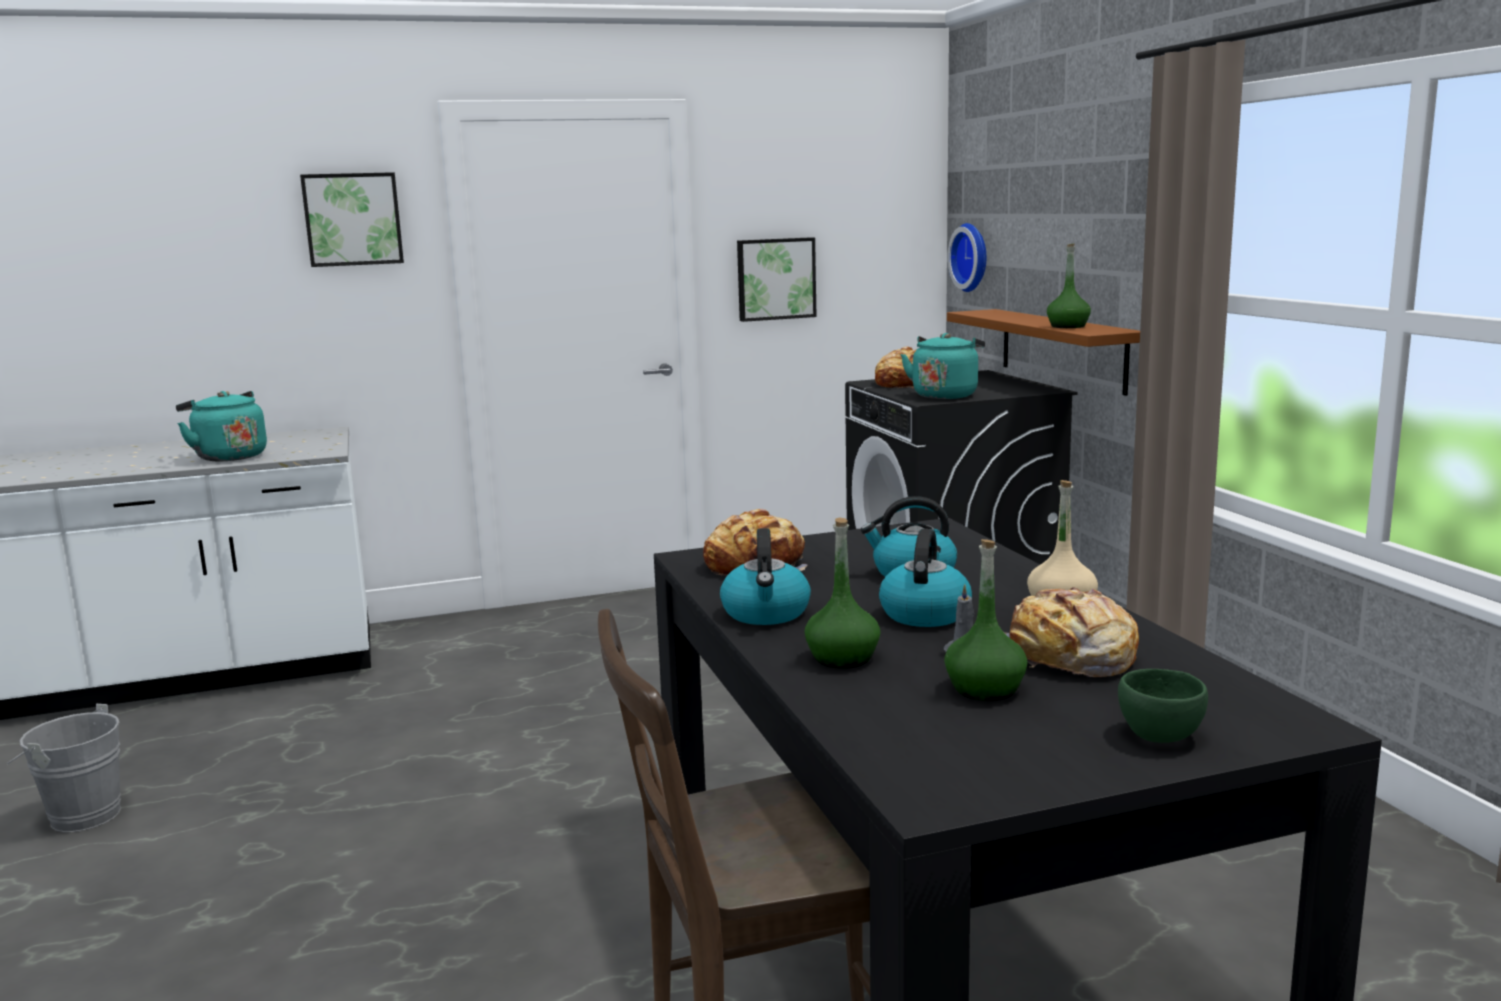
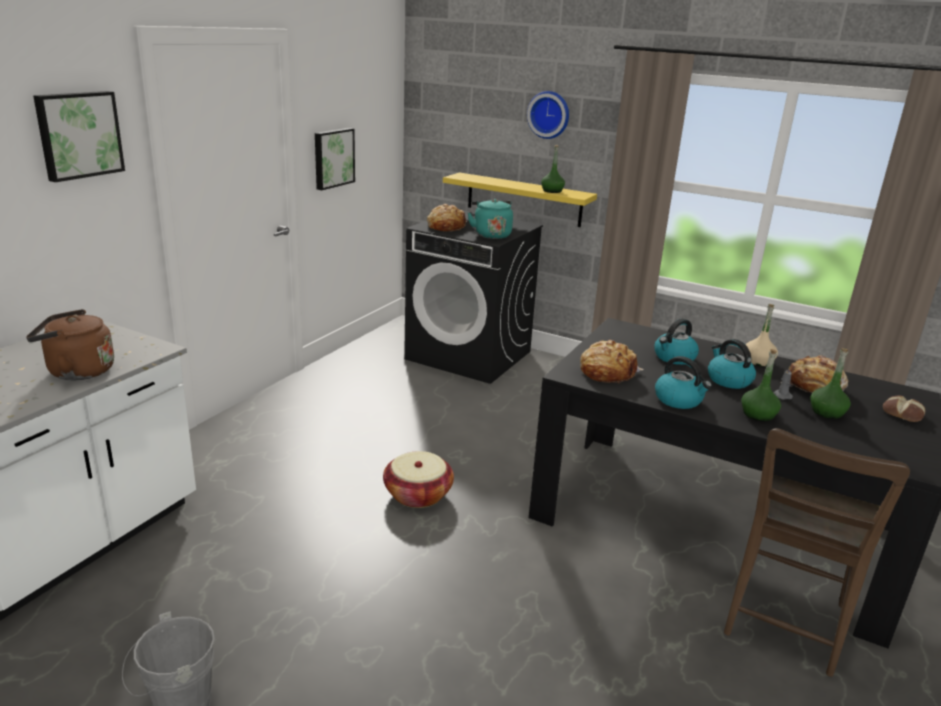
camera: 45 degrees left, 10 degrees up
(228, 457) = (77, 371): turquoise kettle -> brown kettle
(588, 736) = (418, 494): none -> basket
(972, 257) = (435, 138): wall clock -> wall clock (549, 114)
(1062, 349) = (524, 199): brown shelf -> yellow shelf
(1161, 734) = (903, 413): green bowl -> bread

